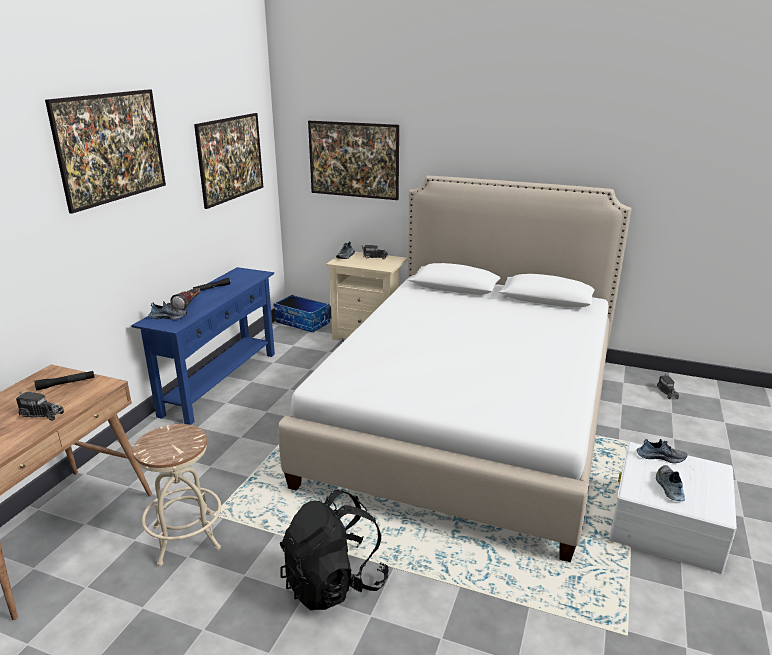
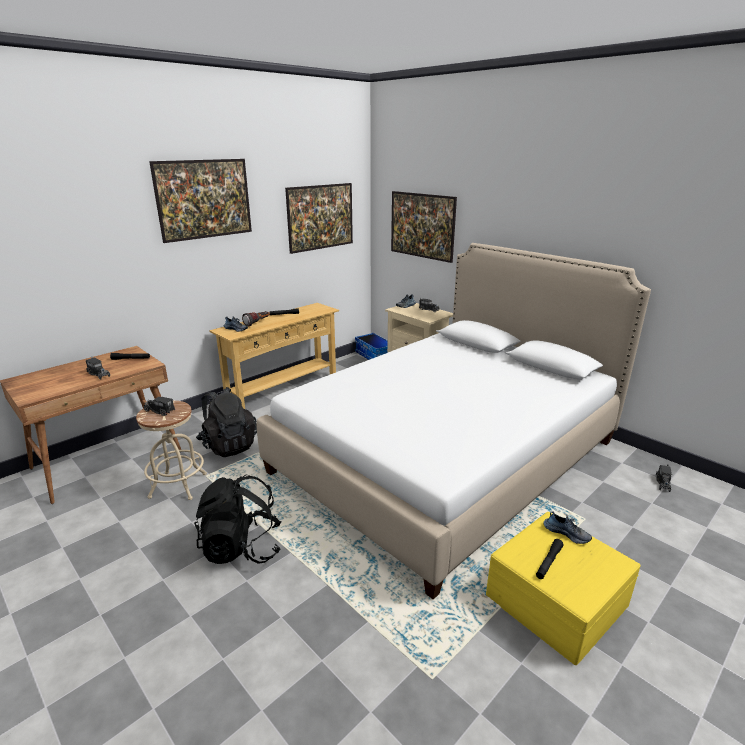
camera: 25 degrees right, 0 degrees up
(164, 443) = (161, 411): none -> toy truck
(210, 470) = (228, 445): none -> black backpack
(220, 383) = (283, 387): blue console table -> beige console table
(666, 524) = (555, 600): white storage box -> yellow storage box
(668, 487) = (548, 562): shoe -> black flashlight

